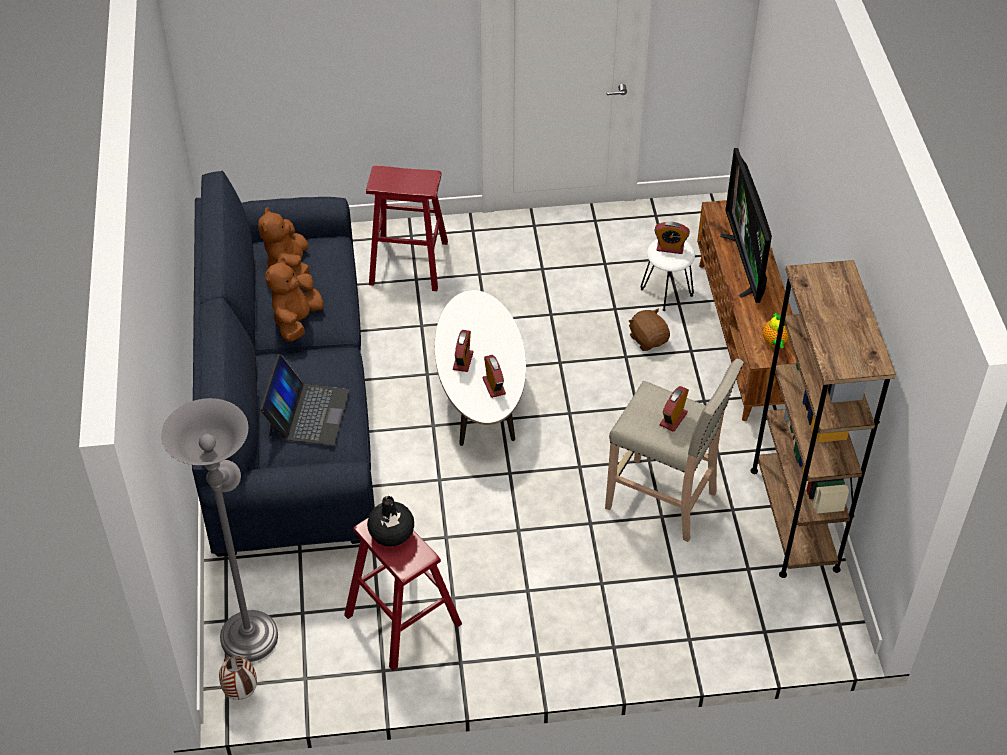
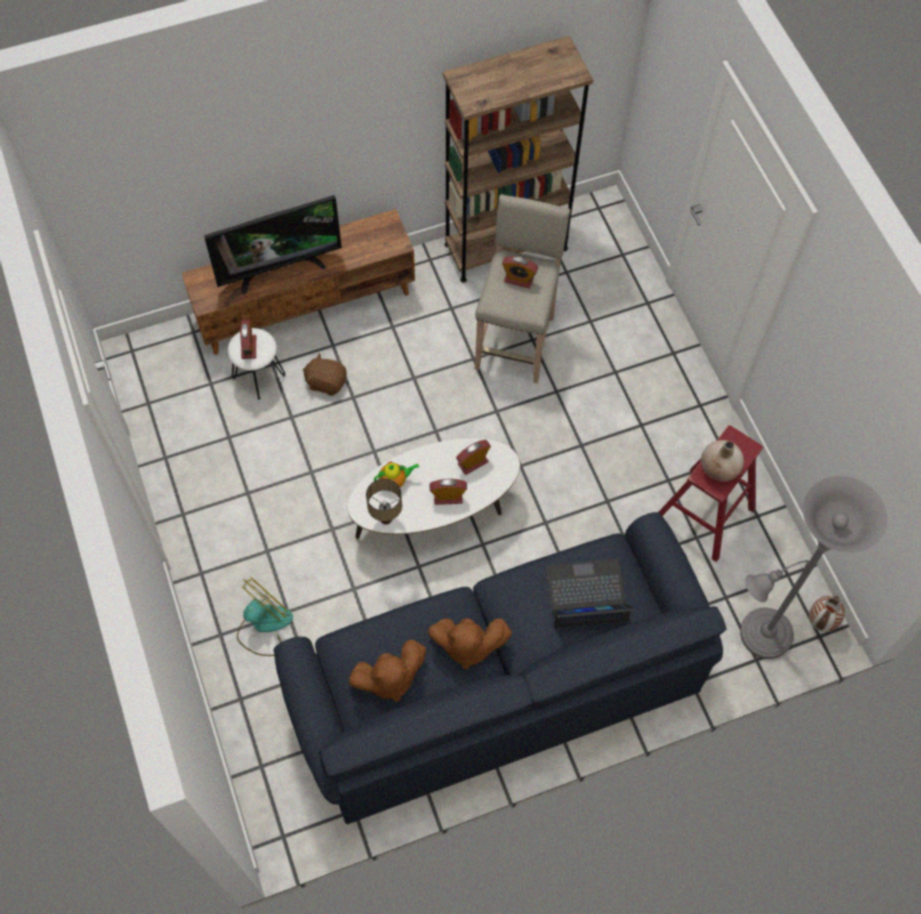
camera: 105 degrees left, 15 degrees up
(391, 534) = (719, 468): black vase -> beige vase
(409, 263) = (264, 625): red stool -> fan
(455, 313) = (386, 519): none -> table lamp
(648, 339) = (326, 382): brown plush toy -> brown plush toy turned 60 degrees clockwise
(774, 342) = (377, 235): teapot -> teapot (395, 481)

